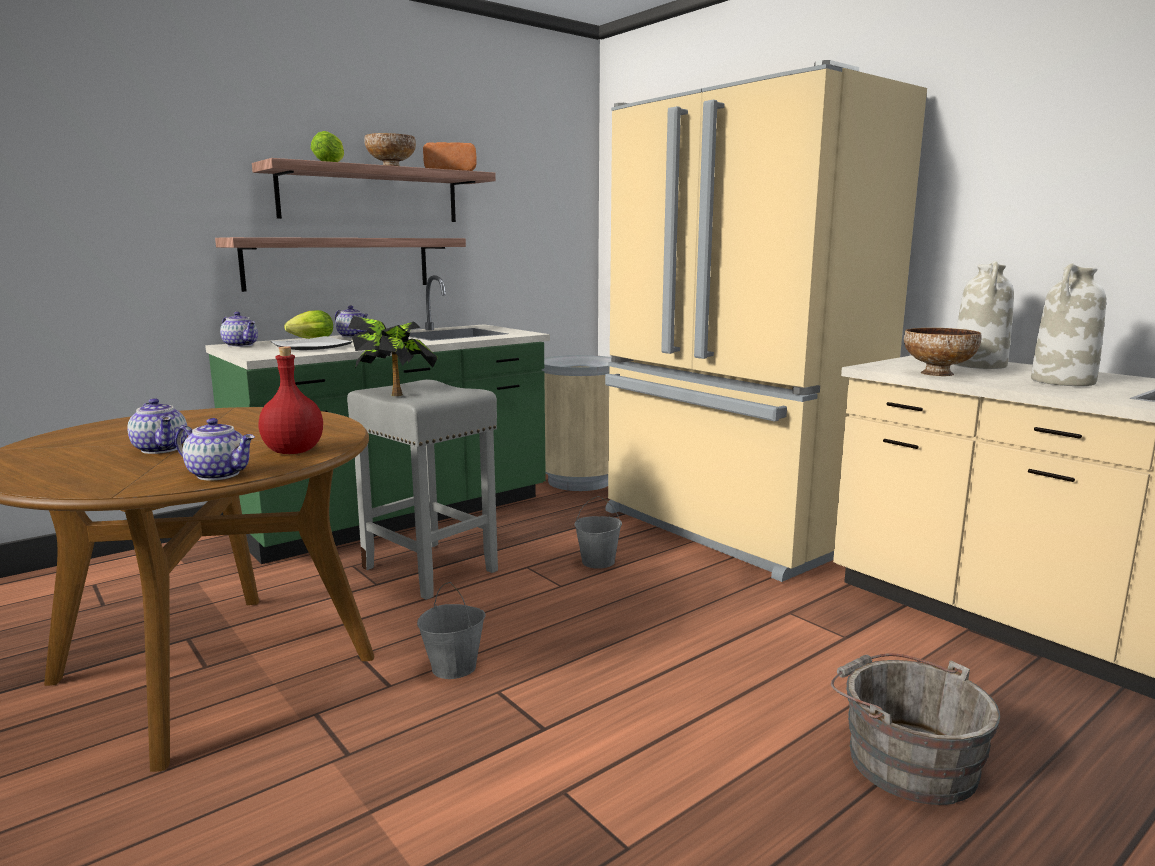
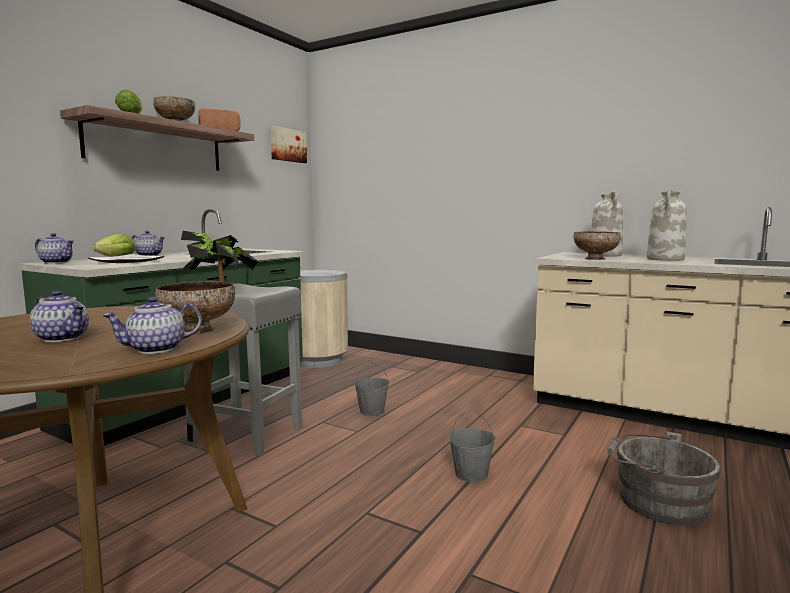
camera: 20 degrees left, 5 degrees down
(220, 474) = (156, 349): teapot -> teapot turned 150 degrees clockwise
(294, 451) = (199, 330): red bottle -> bowl
(339, 263) = (132, 197): shelf -> none
(454, 667) = (319, 502): grey bucket -> grey bucket (471, 474)
(560, 179) = (287, 145): none -> picture
(732, 528) = (444, 379): beige fridge -> none

